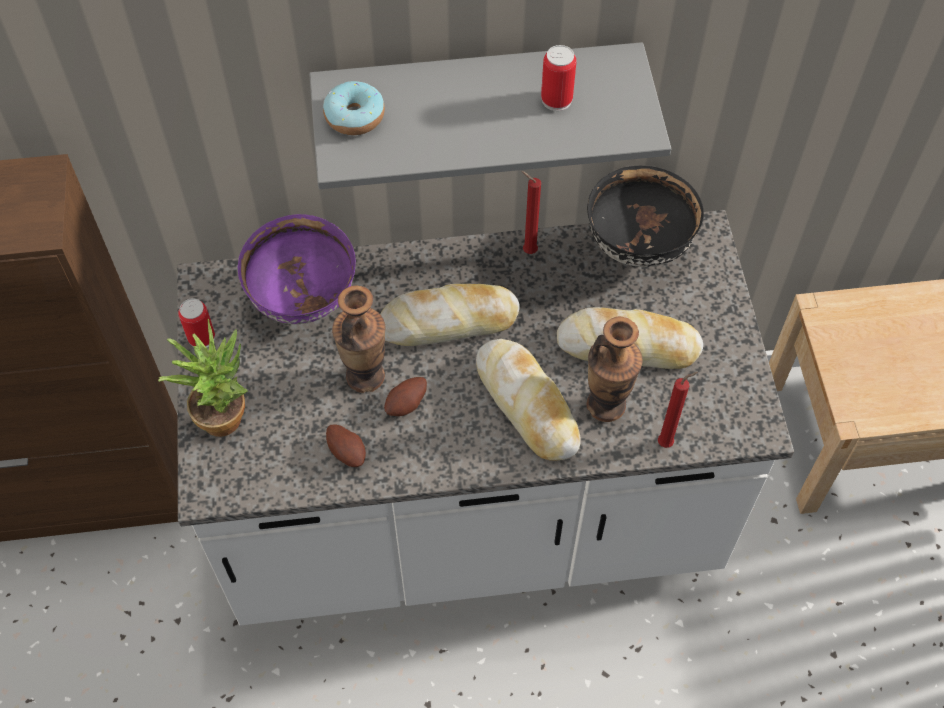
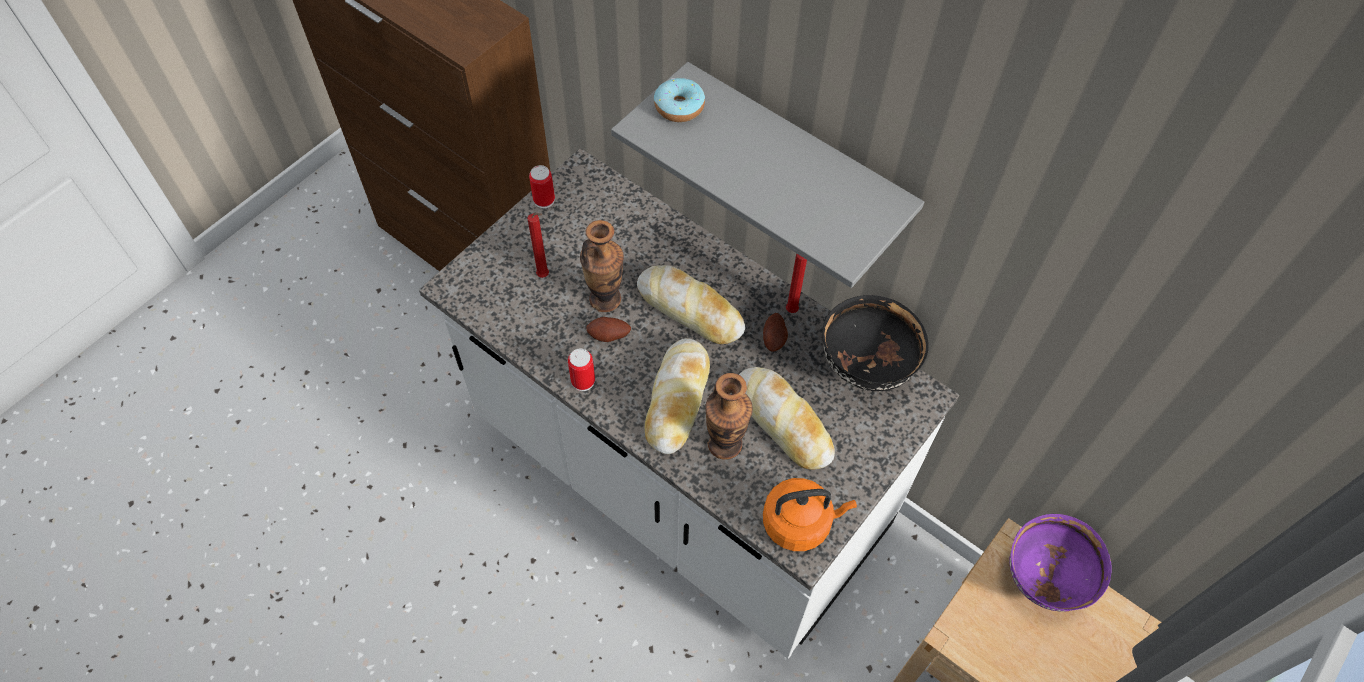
camera: 45 degrees right, 0 degrees up
(222, 412) = (507, 251): potted plant -> none
(305, 300) = (623, 226): purple bowl -> purple bowl (1045, 579)
(347, 452) = (545, 333): potato -> potato (774, 339)
(556, 100) = (816, 192): can -> can (583, 381)
(667, 442) = (735, 502): red candle -> red candle (545, 276)
(731, 412) = (800, 522): none -> orange kettle

